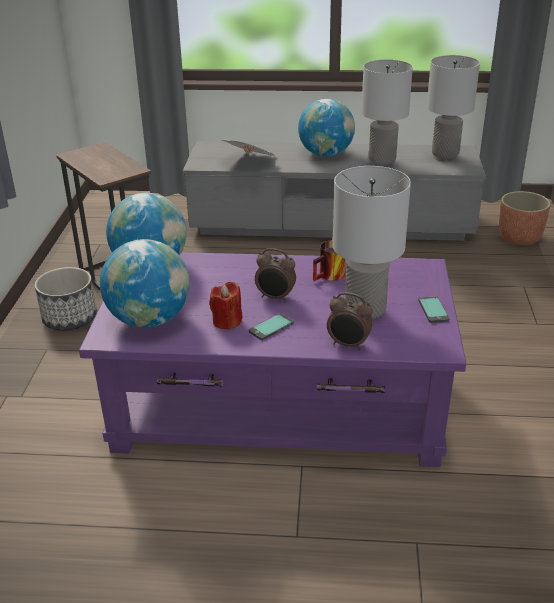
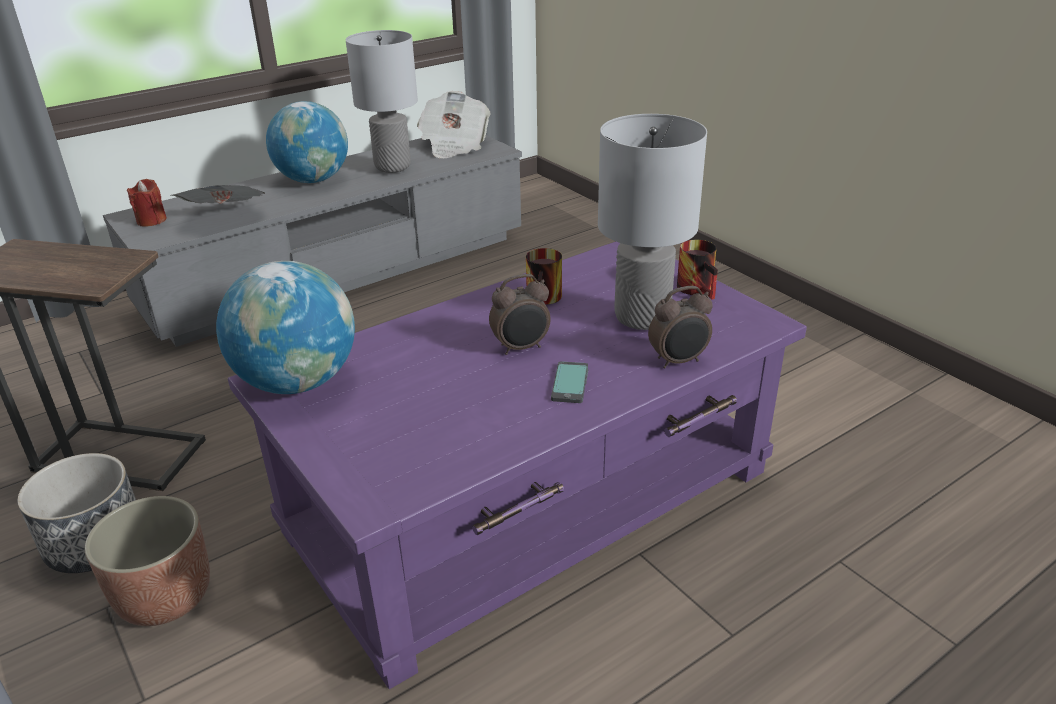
camera: 40 degrees left, 0 degrees up
(149, 320) = (402, 449): globe -> none
(227, 321) = (507, 401): red candle -> red candle (151, 220)
(433, 310) = (700, 289): phone -> mug
(445, 157) = (454, 145): grey table lamp -> newspaper
(519, 238) = (555, 218): planter -> planter (165, 596)

